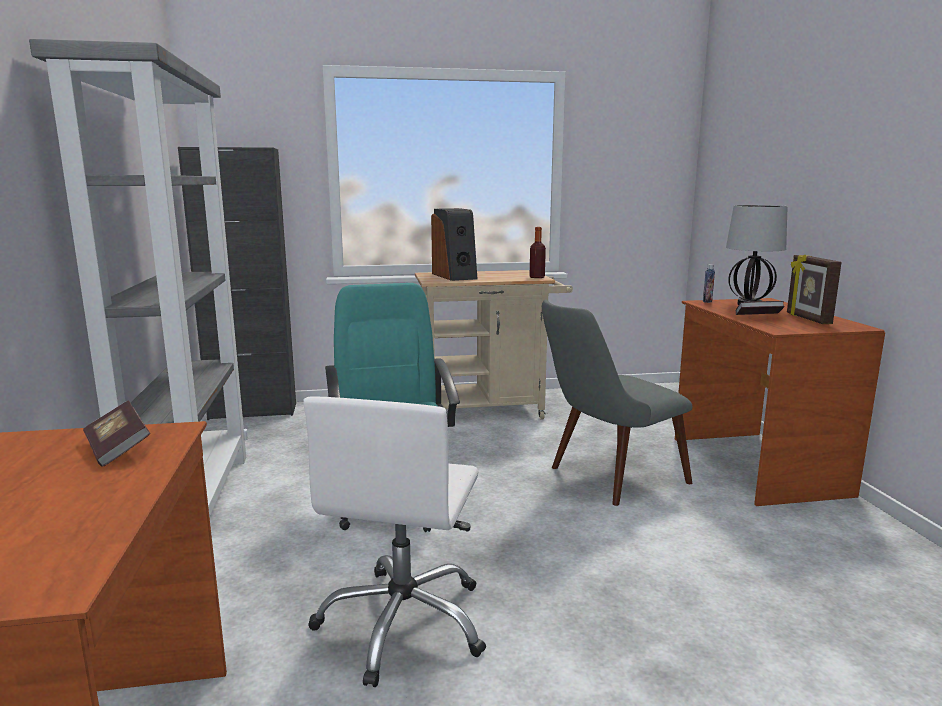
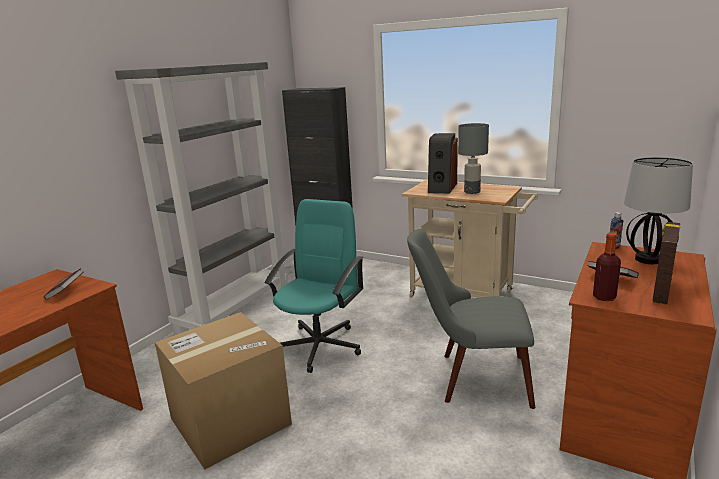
camera: 40 degrees right, 5 degrees up
(404, 622) = (230, 421): white office chair -> cardboard box
(498, 276) = (472, 192): none -> grey table lamp
(537, 277) = (499, 197): bottle -> bottle (604, 297)

